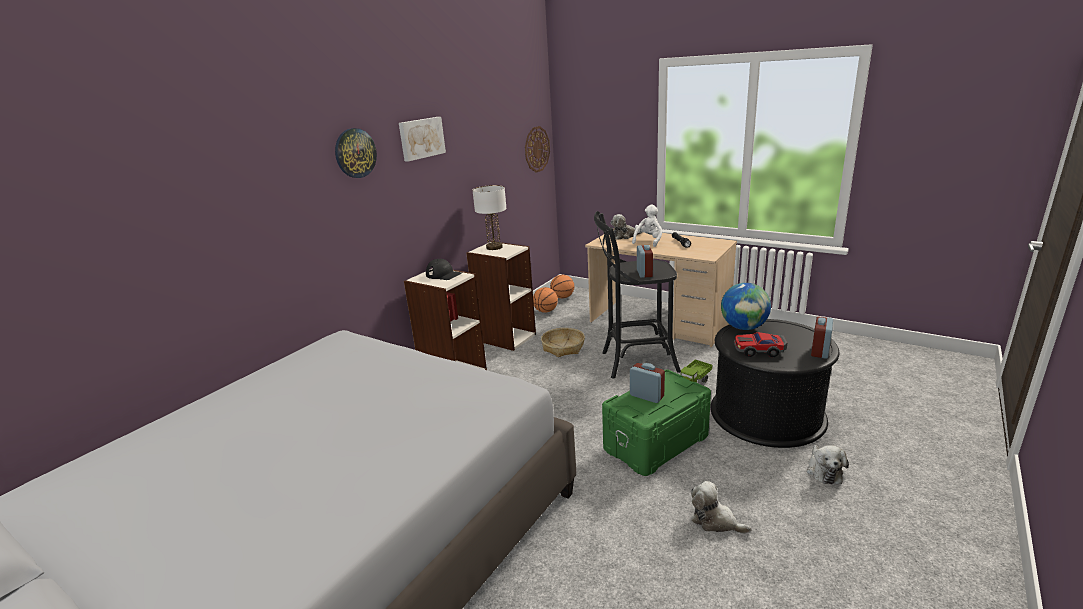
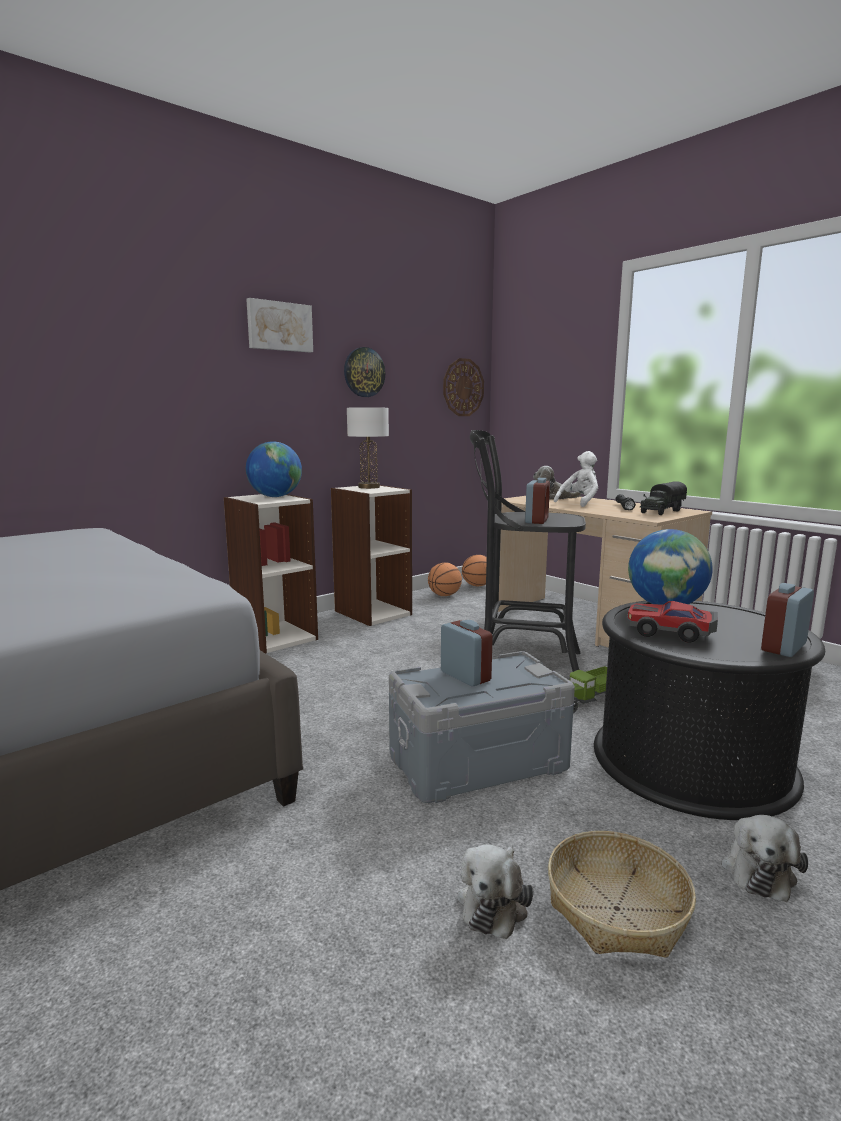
camera: 15 degrees right, 10 degrees down
(355, 153) = (173, 318): wall clock -> wall clock (364, 372)
(444, 275) = (275, 497): black cap -> globe
(563, 348) = (435, 632): basket -> basket (616, 909)
(655, 442) = (476, 761): green storage box -> grey storage box
(707, 246) = (661, 511): none -> toy truck
(715, 521) = (494, 902): plush toy -> plush toy turned 120 degrees counterclockwise

